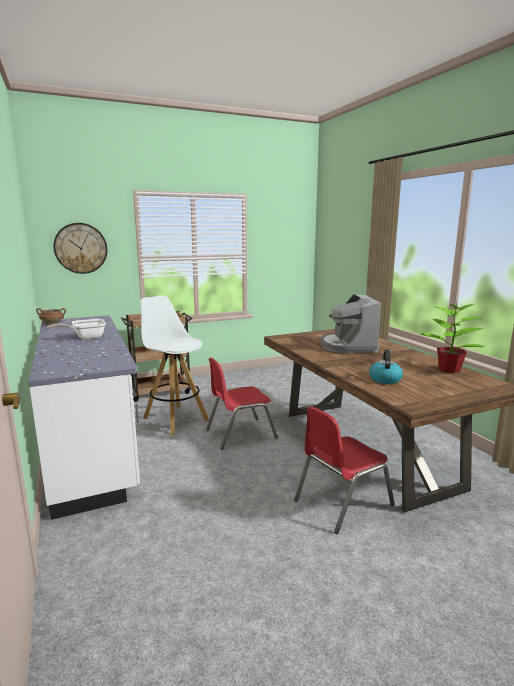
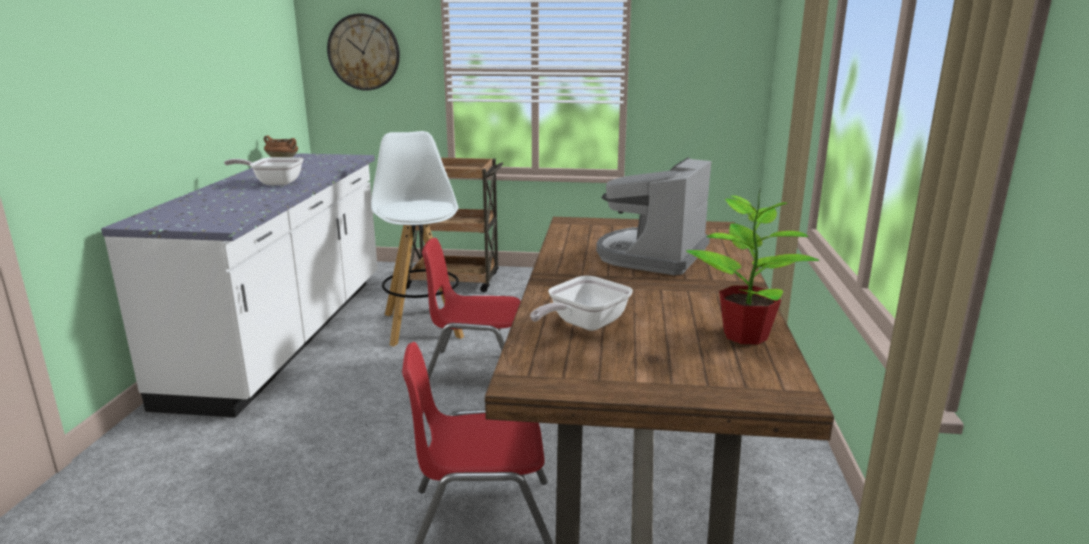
camera: 30 degrees right, 5 degrees up
(385, 379) = (583, 325): kettle -> frying pan

